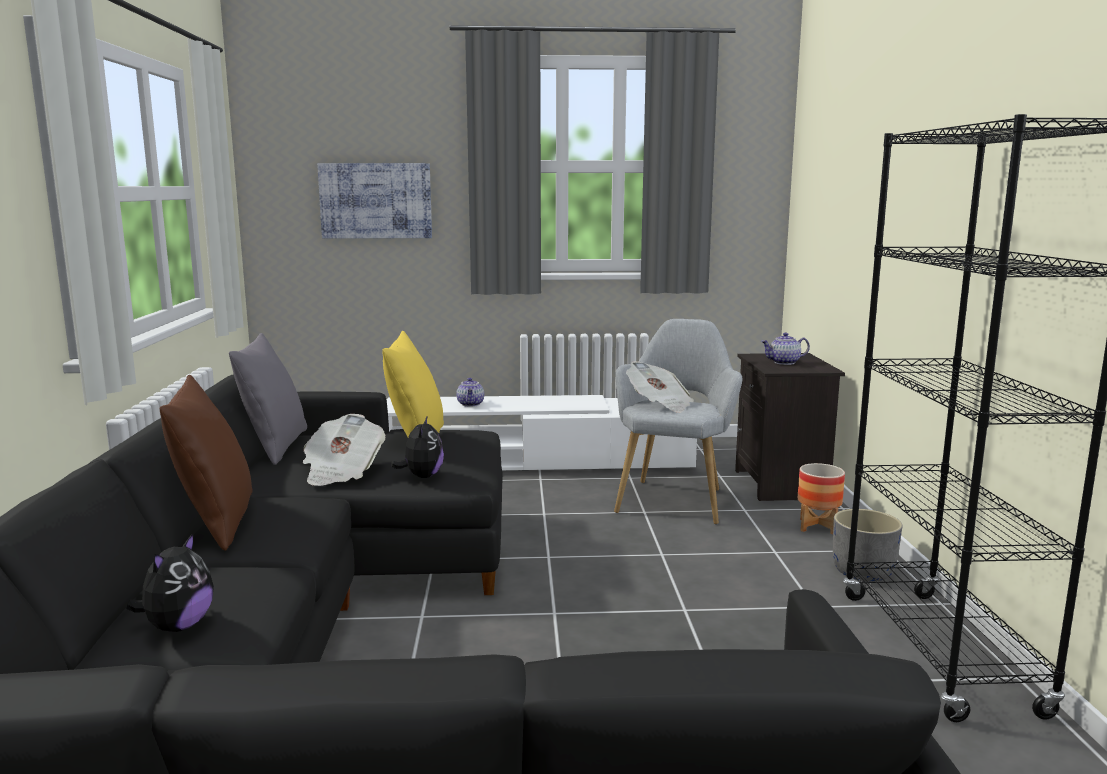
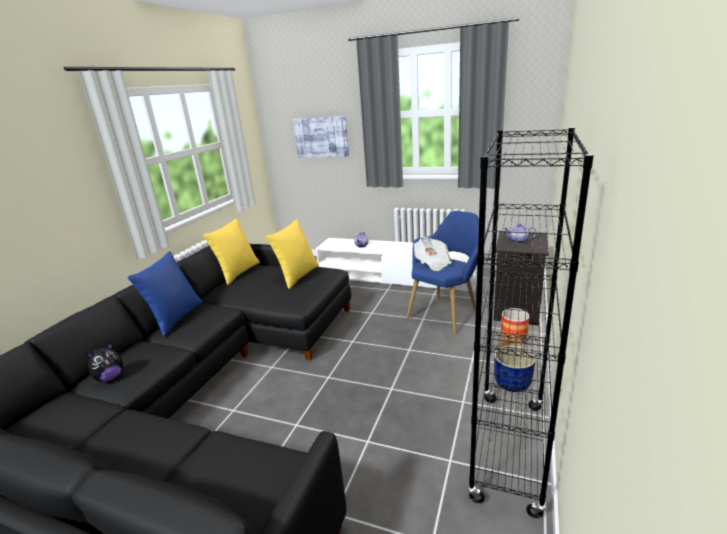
camera: 25 degrees right, 10 degrees up
(216, 522) = (176, 318): brown pillow -> blue pillow
(274, 447) = (238, 273): grey pillow -> yellow pillow
(342, 472) = (248, 293): newspaper -> none
(422, 476) = (280, 300): plush toy -> none
(674, 498) = (446, 312): grey armchair -> blue armchair
(862, 572) = (512, 383): grey planter -> blue planter

